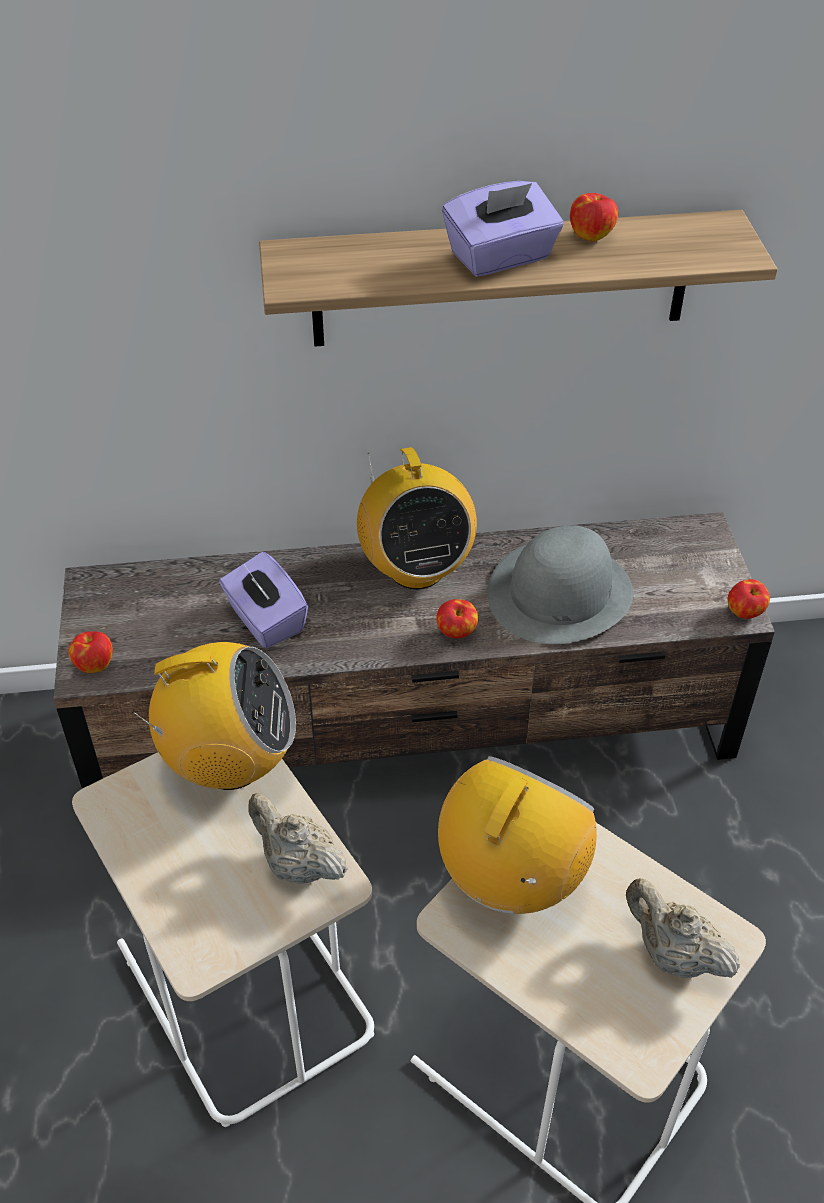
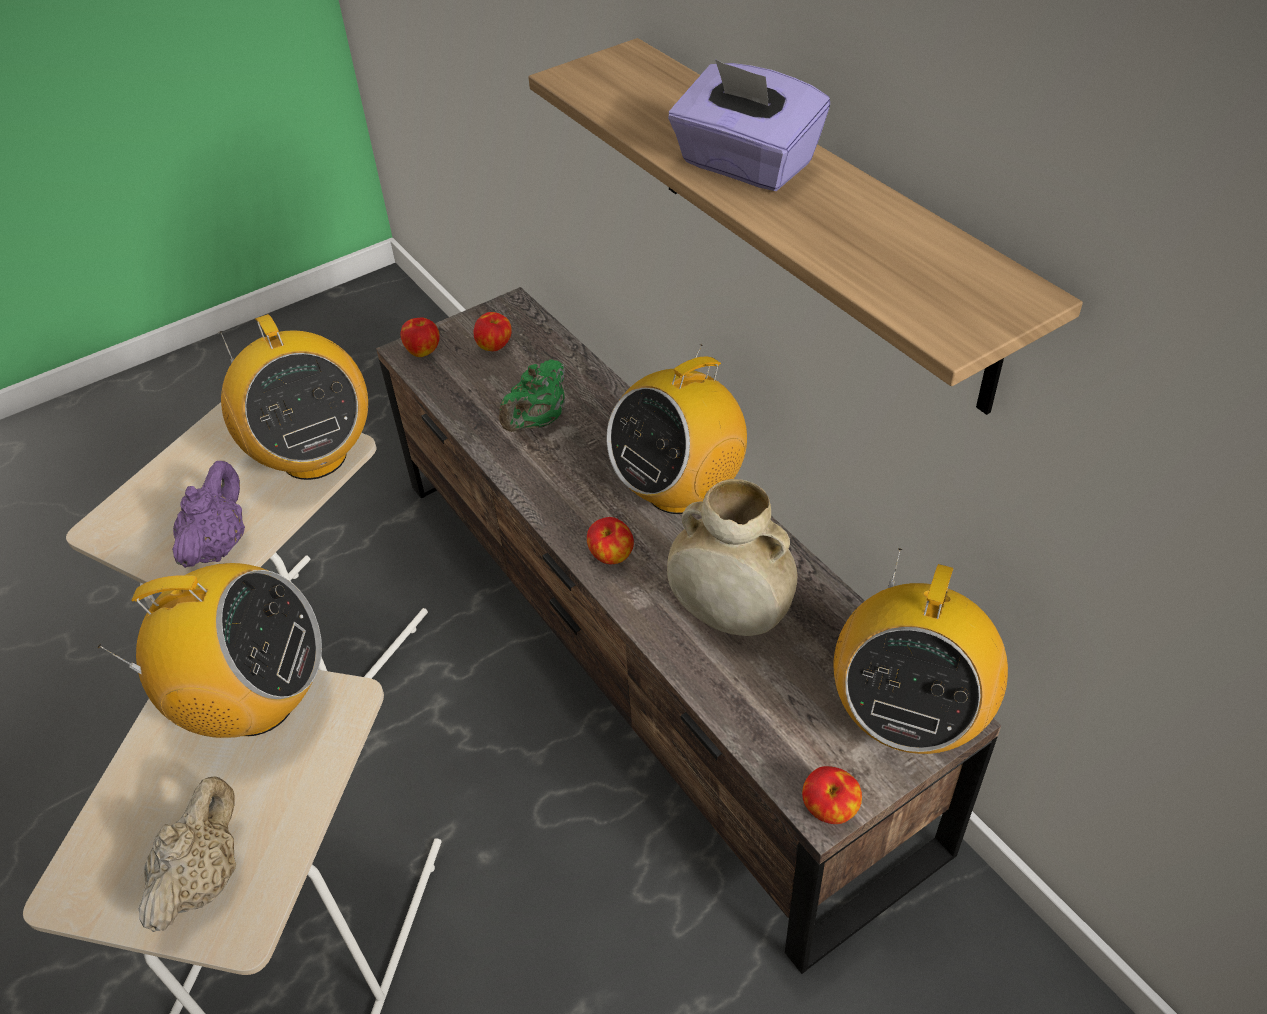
camera: 65 degrees right, 0 degrees up
(265, 620) = (537, 421): purple tissue box -> green teapot
(297, 864) = (219, 545): beige teapot -> purple teapot
(560, 593) = (728, 617): grey hat -> beige vase
(591, 235) = (863, 206): apple -> apple (495, 346)
(695, 547) = (907, 717): none -> radio

